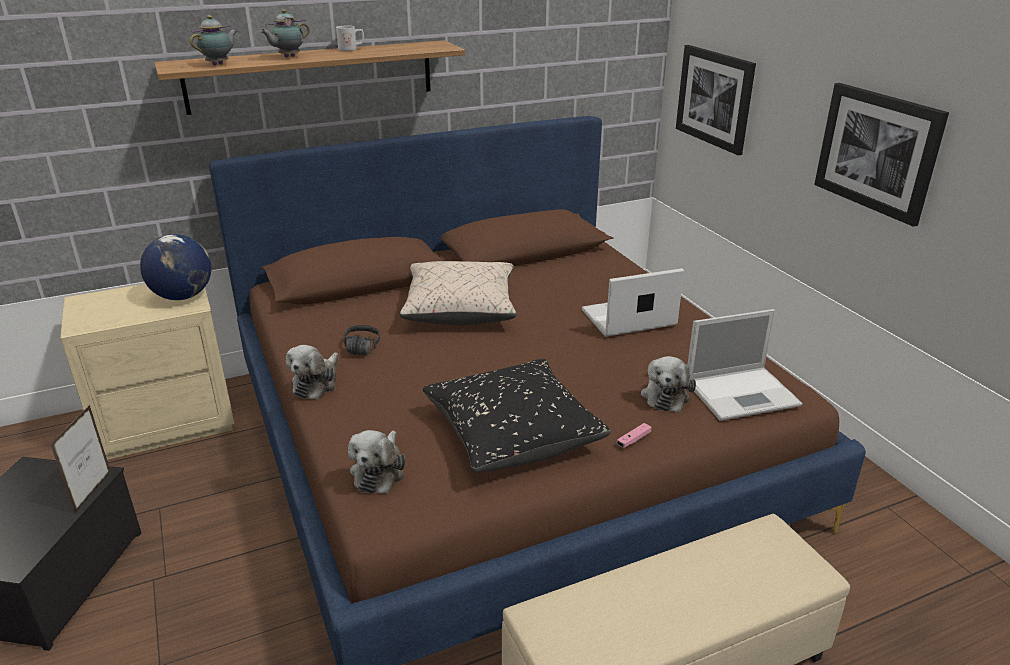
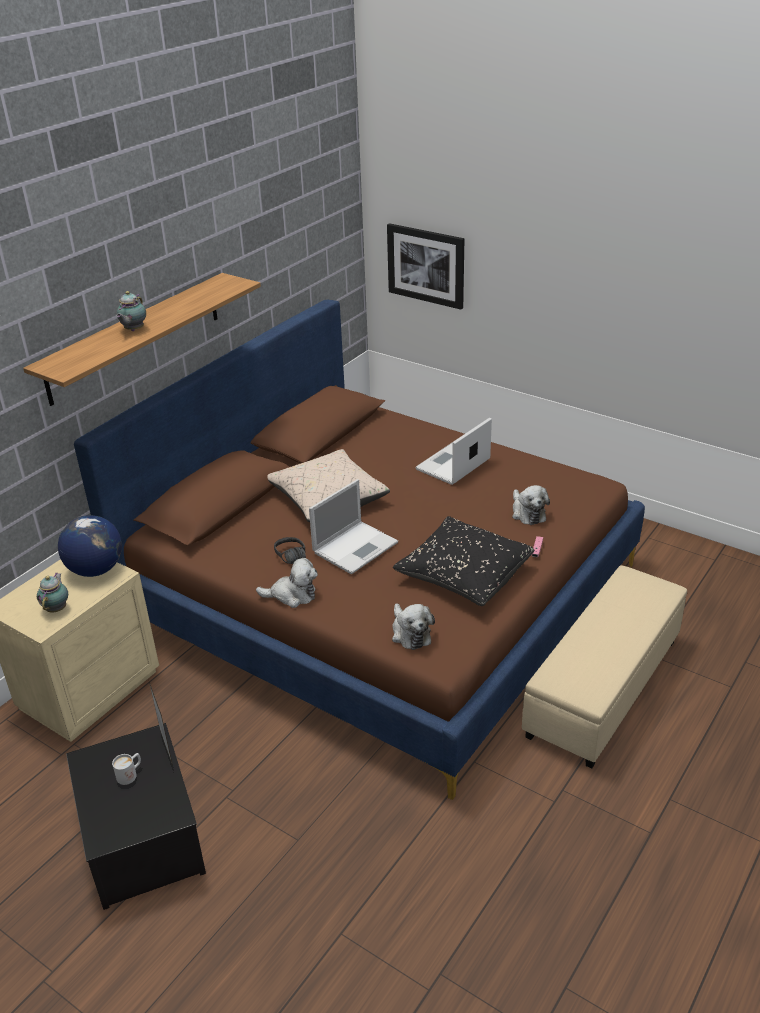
camera: 30 degrees left, 5 degrees up
(219, 64) = (93, 355): teapot -> teapot (57, 608)
(316, 383) = (292, 595): plush toy -> plush toy turned 75 degrees counterclockwise
(351, 49) = (167, 305): white mug -> white mug (130, 774)
(743, 393) = (570, 494): laptop -> laptop (356, 546)
(877, 151) = (585, 298): picture -> none

